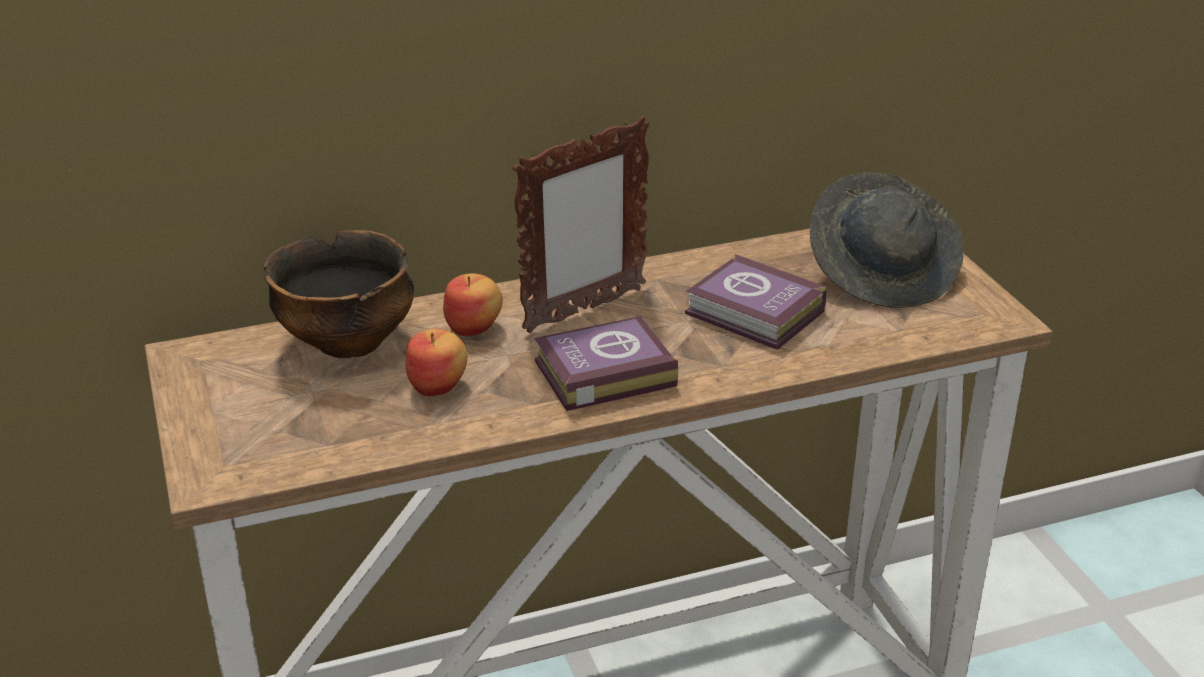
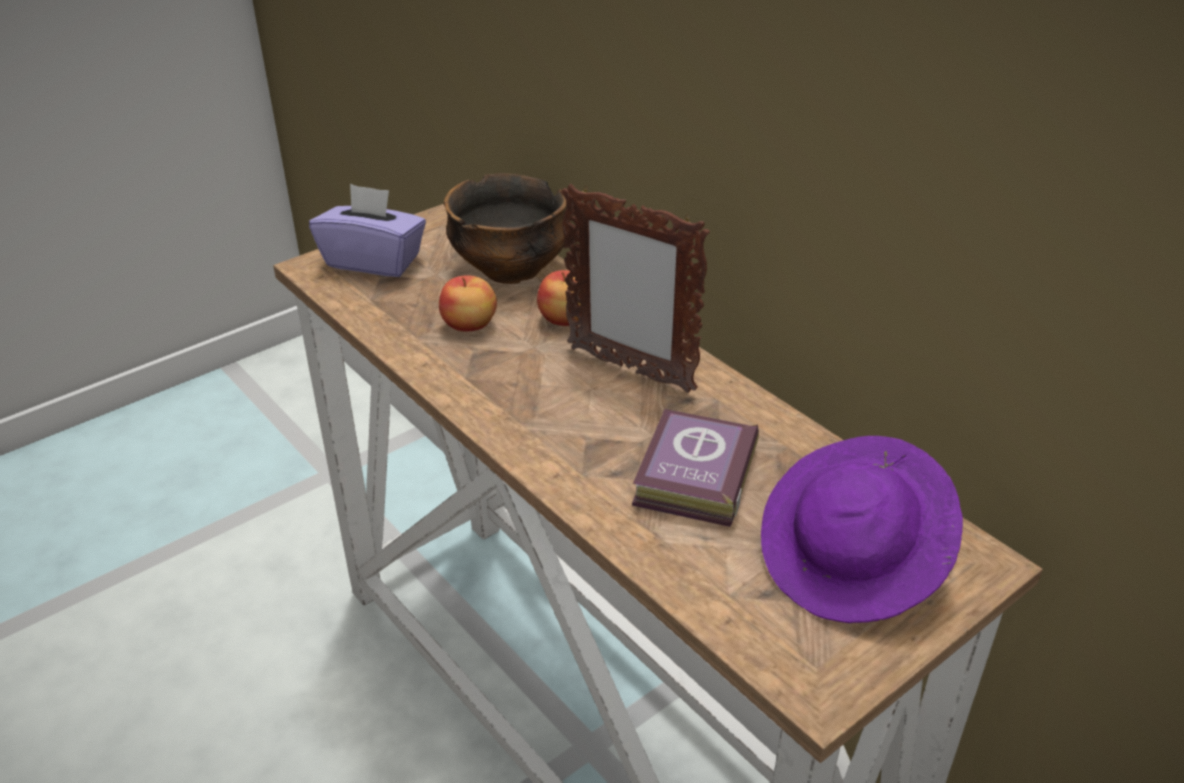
camera: 70 degrees right, 5 degrees up
(241, 430) = (374, 261): none -> purple tissue box
(601, 373) = (530, 402): book -> none
(883, 273) = (852, 562): grey hat -> purple hat

